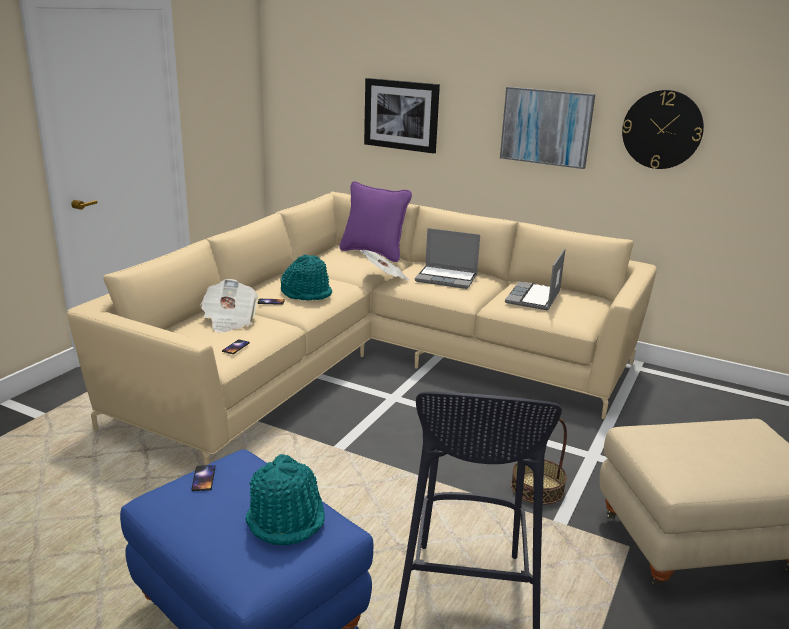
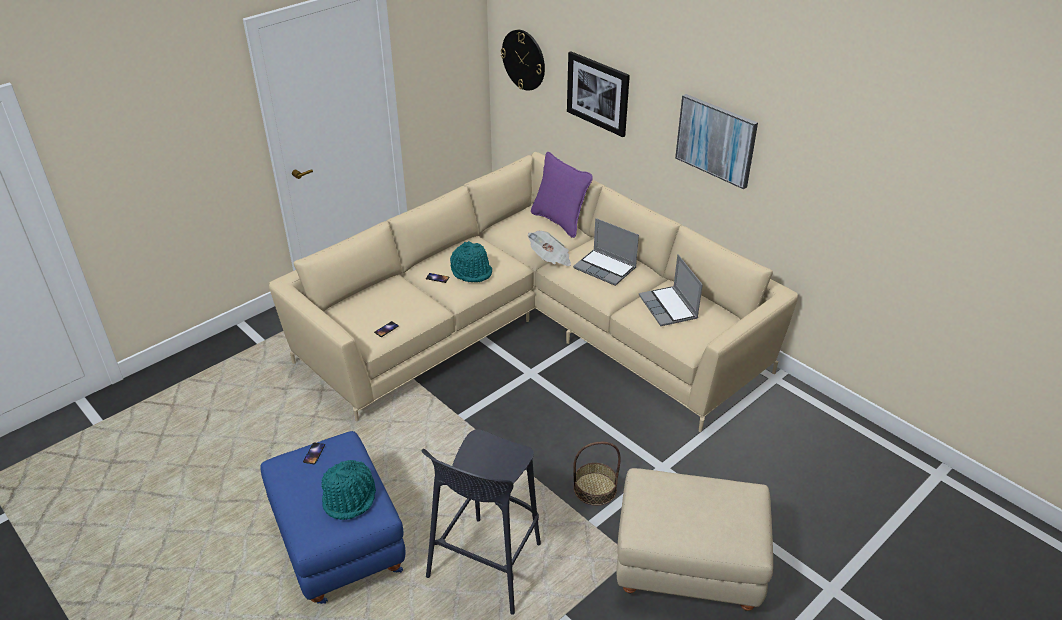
camera: 20 degrees right, 15 degrees up
(229, 320) = (395, 297): newspaper -> none
(534, 298) = (669, 308): laptop -> laptop turned 60 degrees counterclockwise
(662, 129) = (812, 172): wall clock -> wall clock (524, 60)

